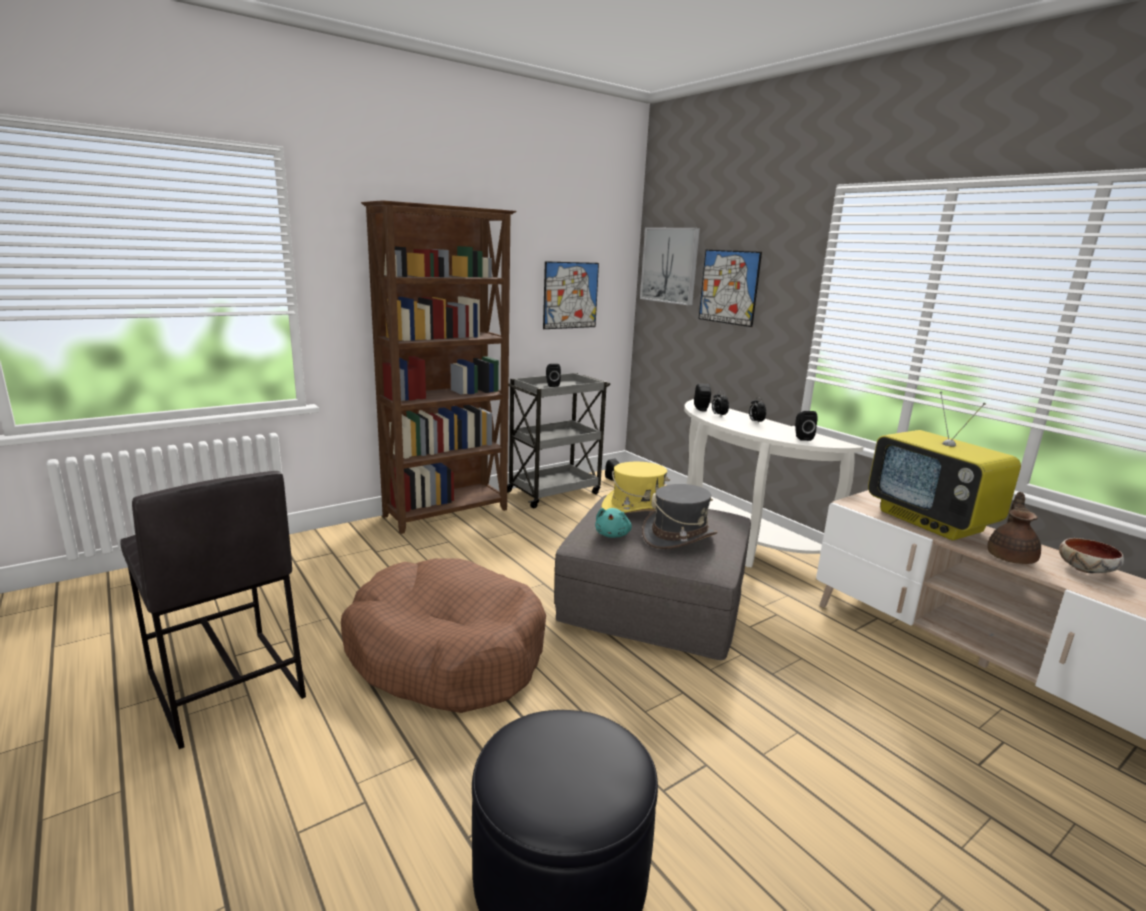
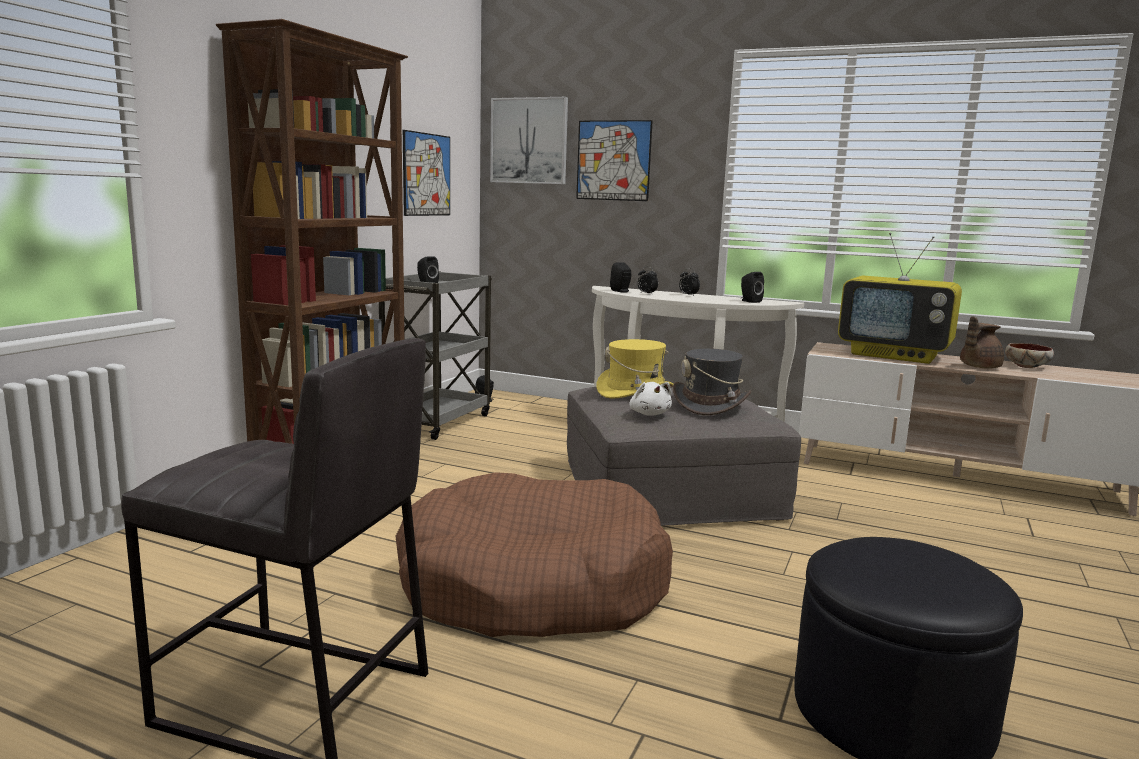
camera: 30 degrees left, 5 degrees down
(612, 534) = (649, 414): turquoise plush toy -> white plush toy
(1011, 557) = (978, 367): brown teapot -> brown teapot turned 120 degrees counterclockwise

